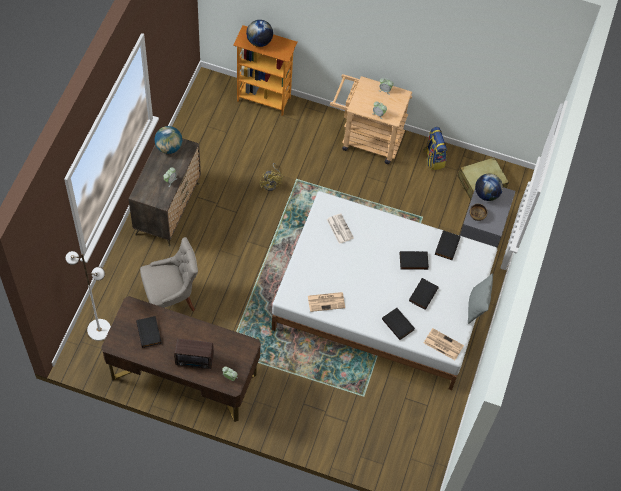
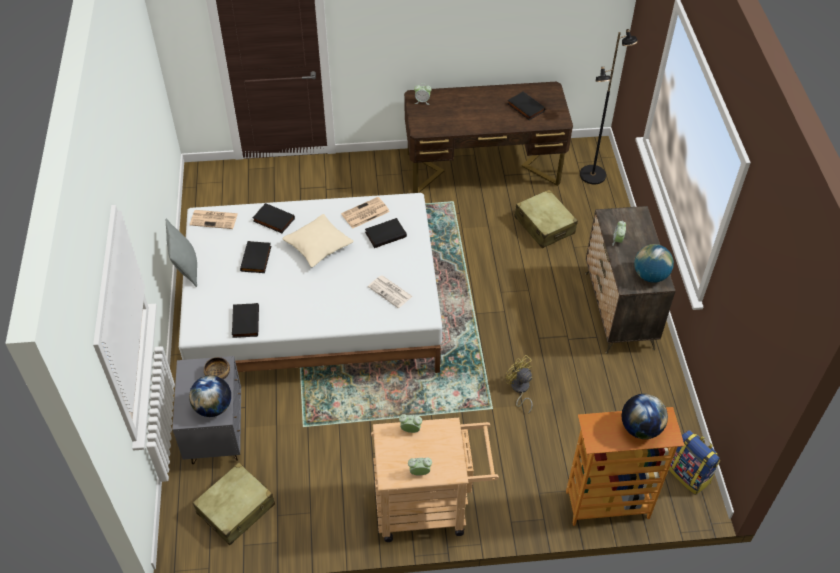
camera: 160 degrees right, 10 degrees down
(99, 329) = (593, 175): white floor lamp -> black floor lamp
(171, 299) = (544, 225): grey chair -> beige suitcase
(195, 361) = (464, 102): radio -> none
(374, 286) = (318, 246): none -> beige pillow
(413, 262) = (282, 288): black book -> black book (385, 234)
(433, 158) = (320, 518): backpack -> backpack (689, 475)

